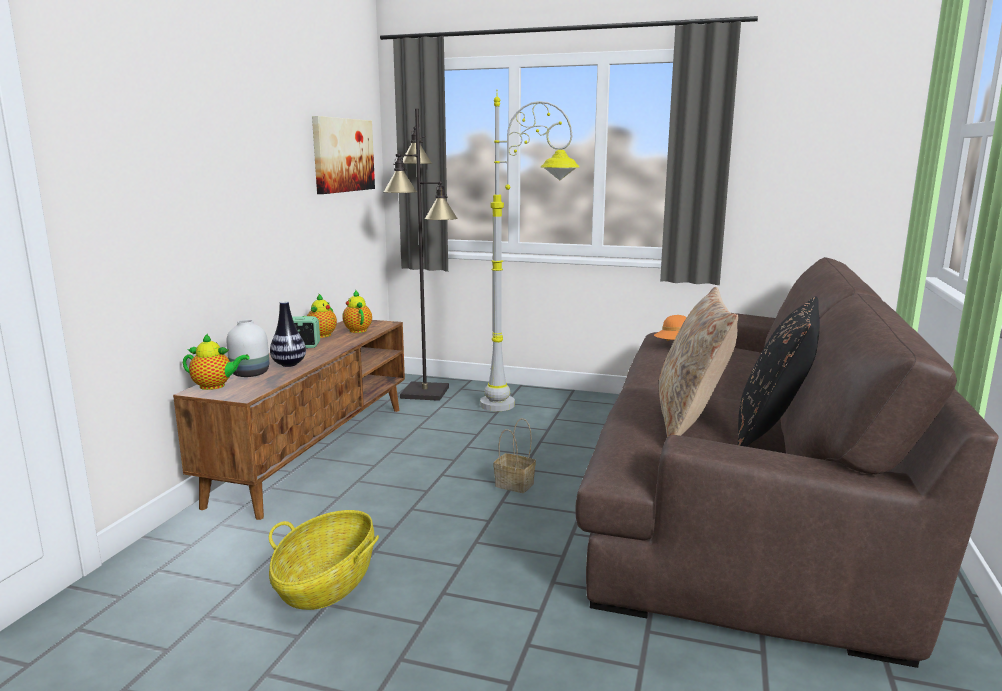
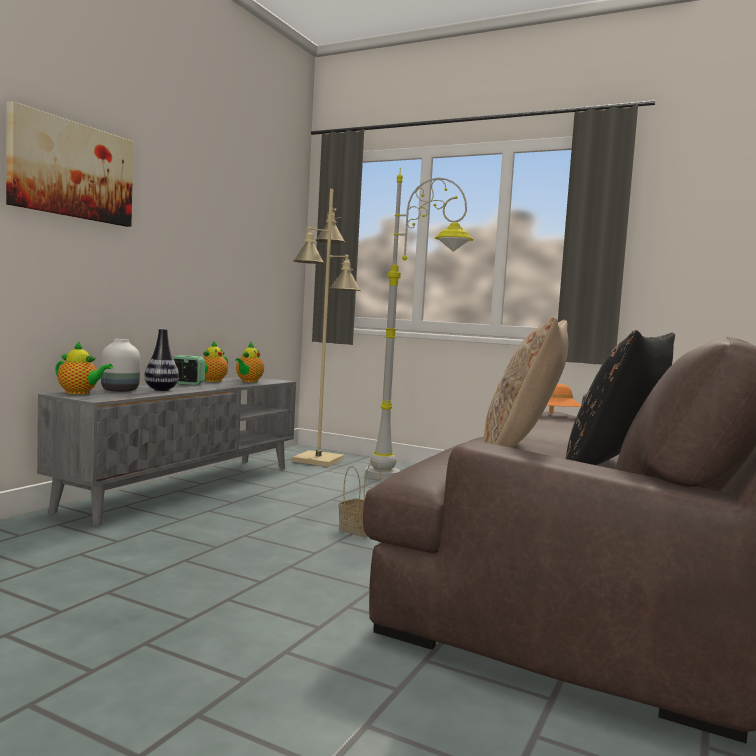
camera: 10 degrees right, 10 degrees down
(315, 451) = (185, 487): brown tv stand -> grey tv stand
(327, 583) = (119, 577): basket -> none
(342, 155) = (261, 227): picture -> picture (72, 170)
(357, 330) = (248, 381): teapot -> teapot turned 150 degrees counterclockwise
(425, 392) = (319, 460): black floor lamp -> beige floor lamp

